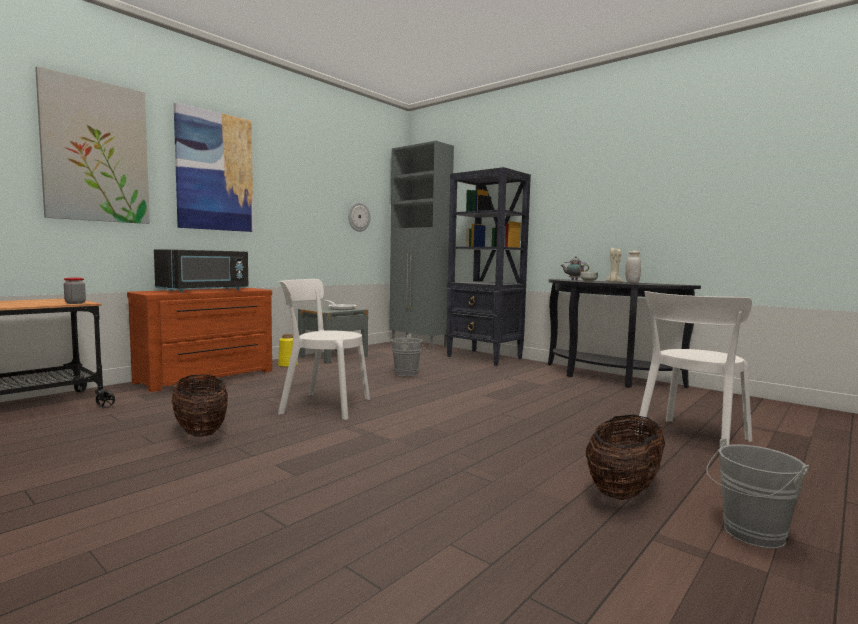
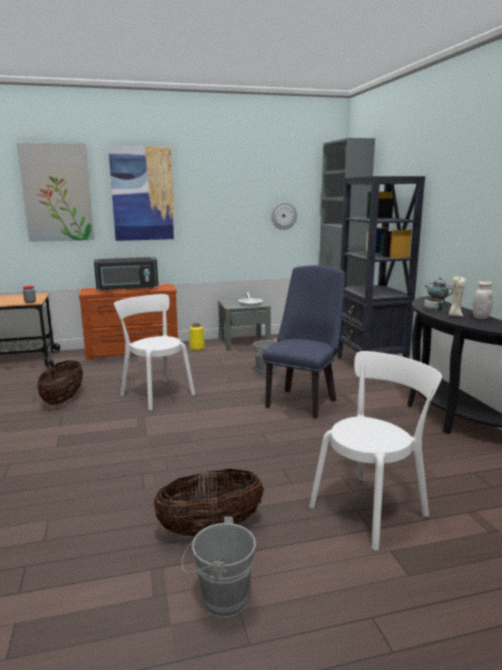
camera: 35 degrees right, 10 degrees up
(485, 387) = (303, 401): none -> blue chair
(691, 439) = (371, 508): white chair -> white chair turned 150 degrees clockwise

